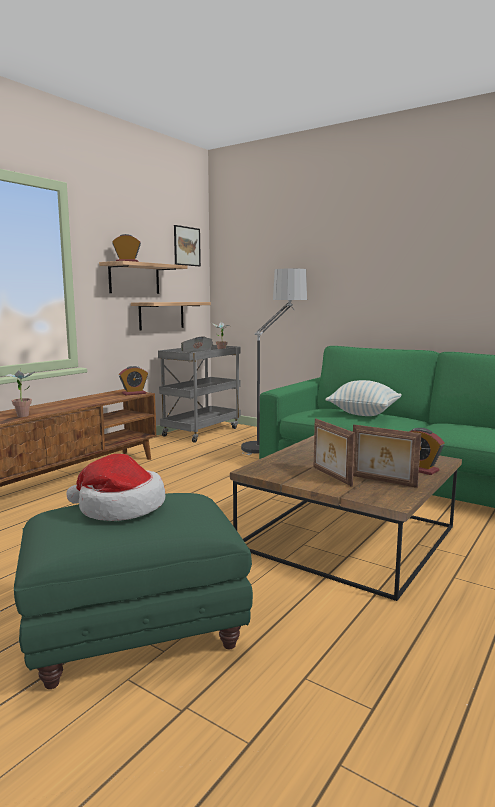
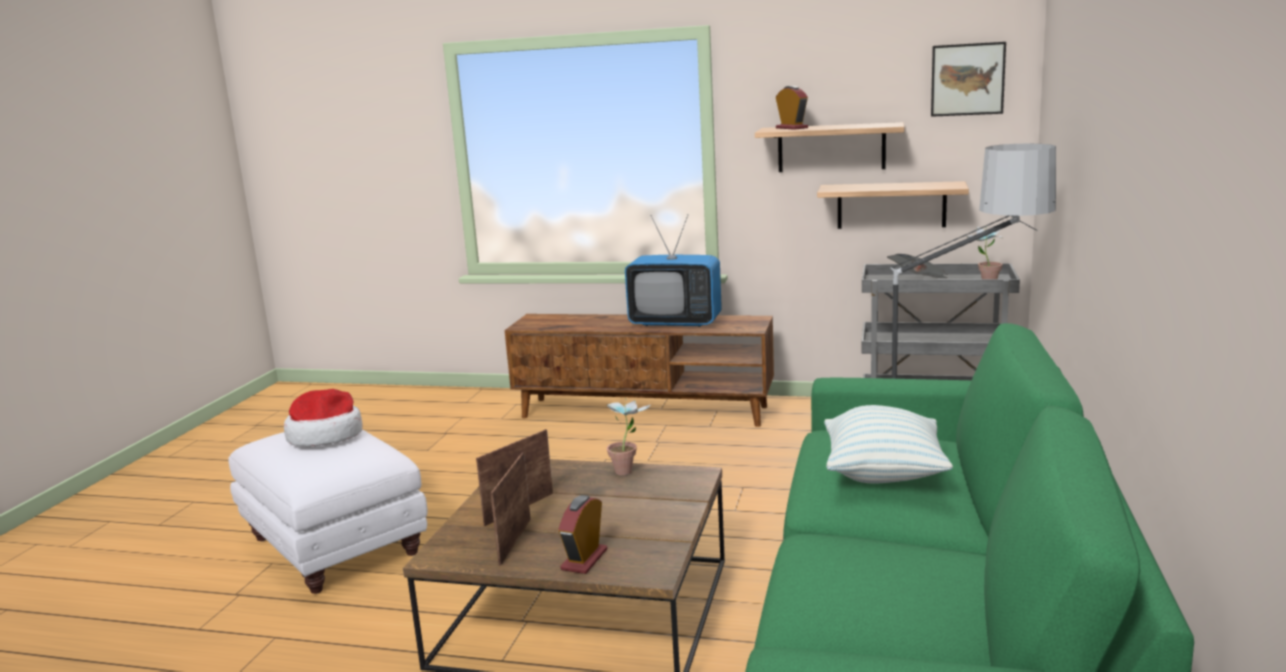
camera: 70 degrees right, 5 degrees up
(23, 415) = (578, 325): potted plant -> potted plant (629, 470)
(86, 400) = (675, 322): none -> television
(134, 393) = (745, 327): alarm clock -> none
(134, 632) = (333, 546): green ottoman -> white ottoman

